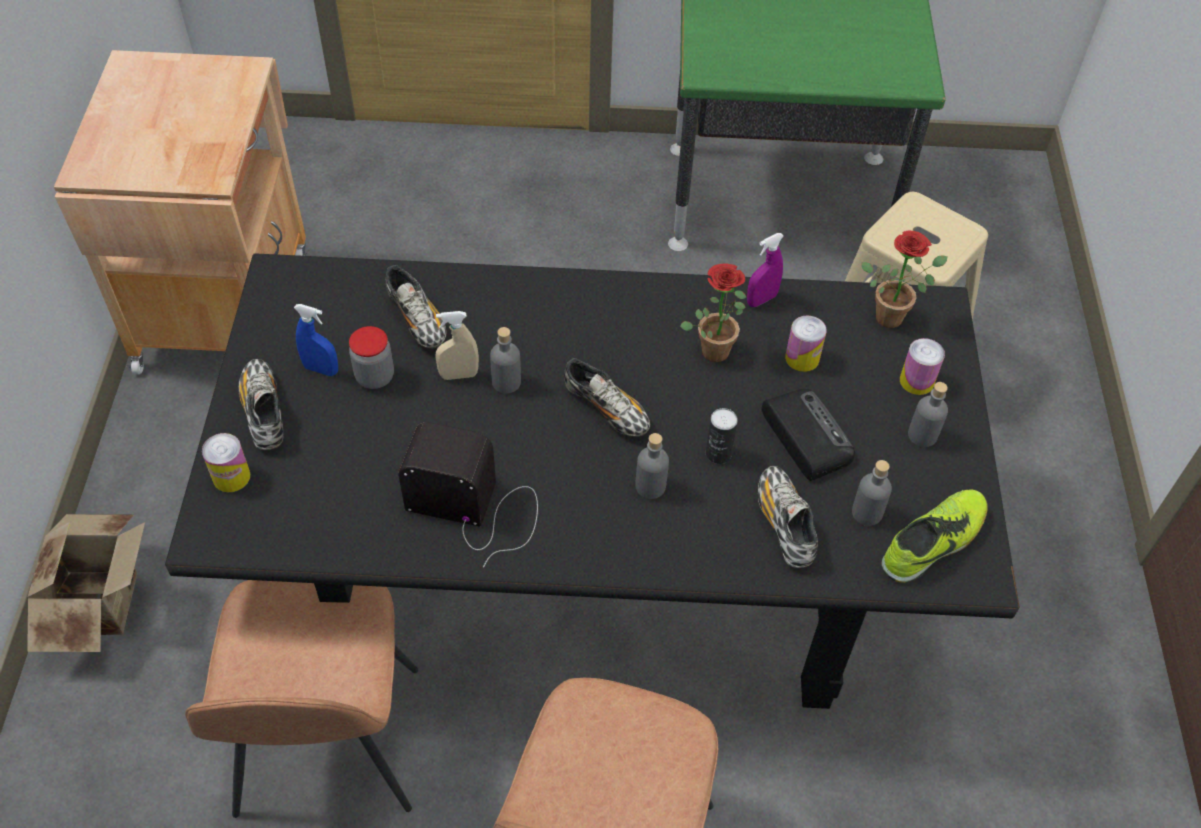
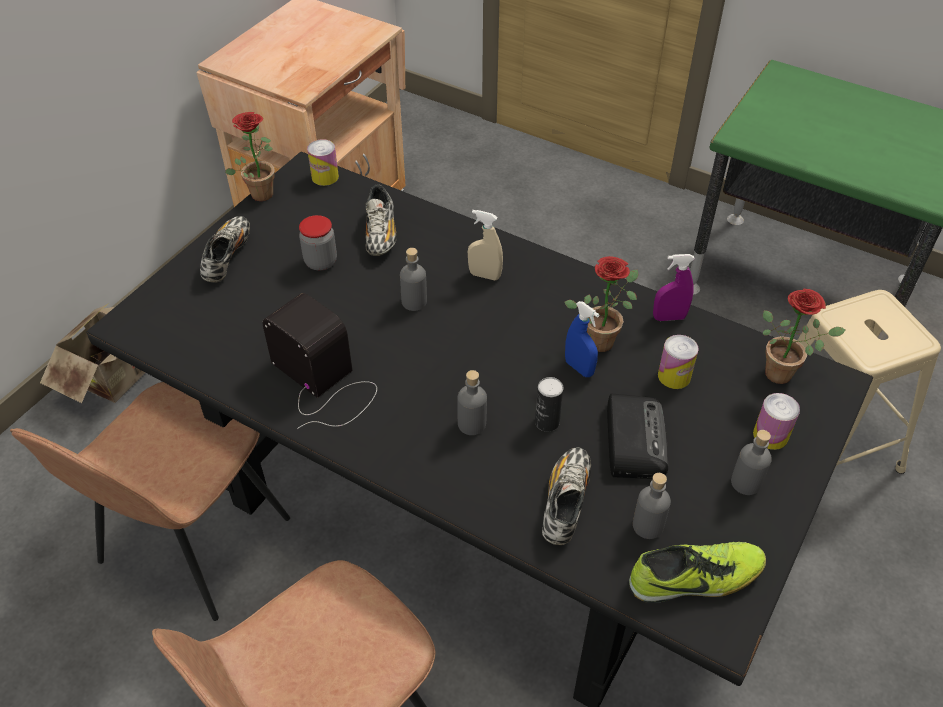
camera: 30 degrees right, 5 degrees down
(231, 477) = (172, 291): can -> can (325, 177)
(243, 319) = (260, 191): none -> potted plant
(321, 369) = (287, 243): blue spray bottle -> blue spray bottle (579, 368)
(459, 375) = (382, 283): beige spray bottle -> beige spray bottle (484, 275)
(606, 409) = (478, 351): shoe -> none

